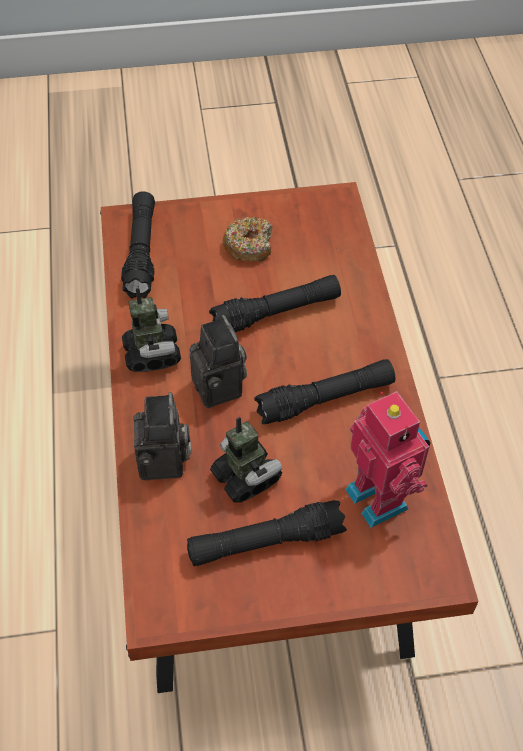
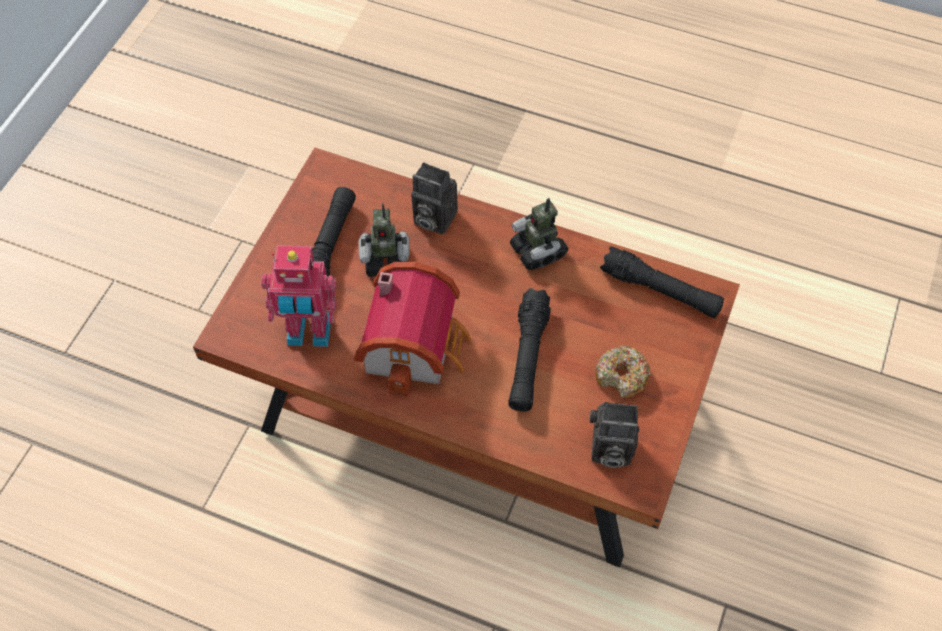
camera: 120 degrees right, 5 degrees up
(152, 354) = (538, 251): toy robot -> toy robot turned 45 degrees clockwise
(221, 388) = (474, 281): camera -> camera (608, 450)
(325, 399) = (417, 345): black flashlight -> toy house

